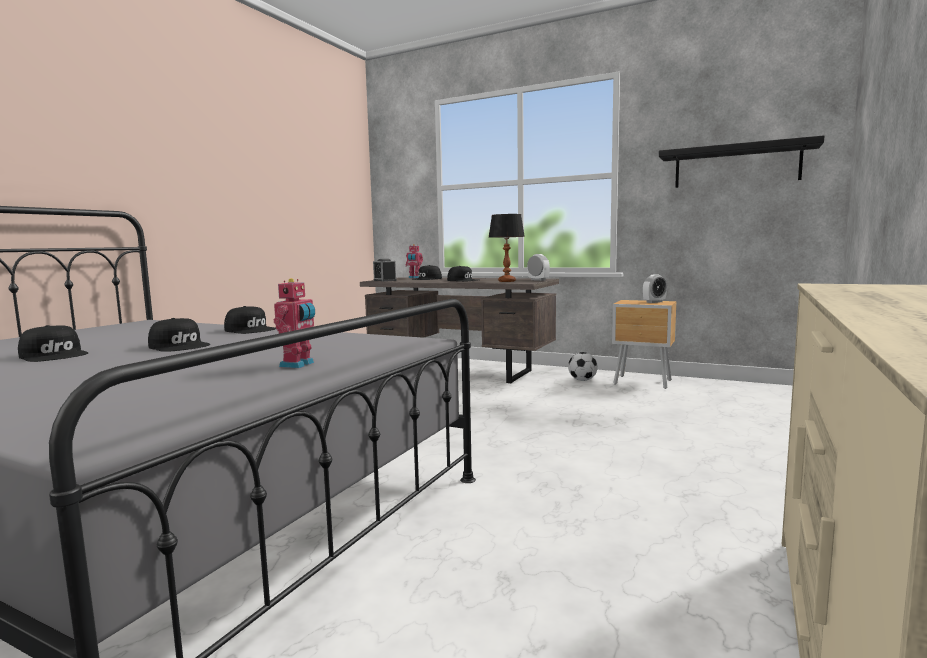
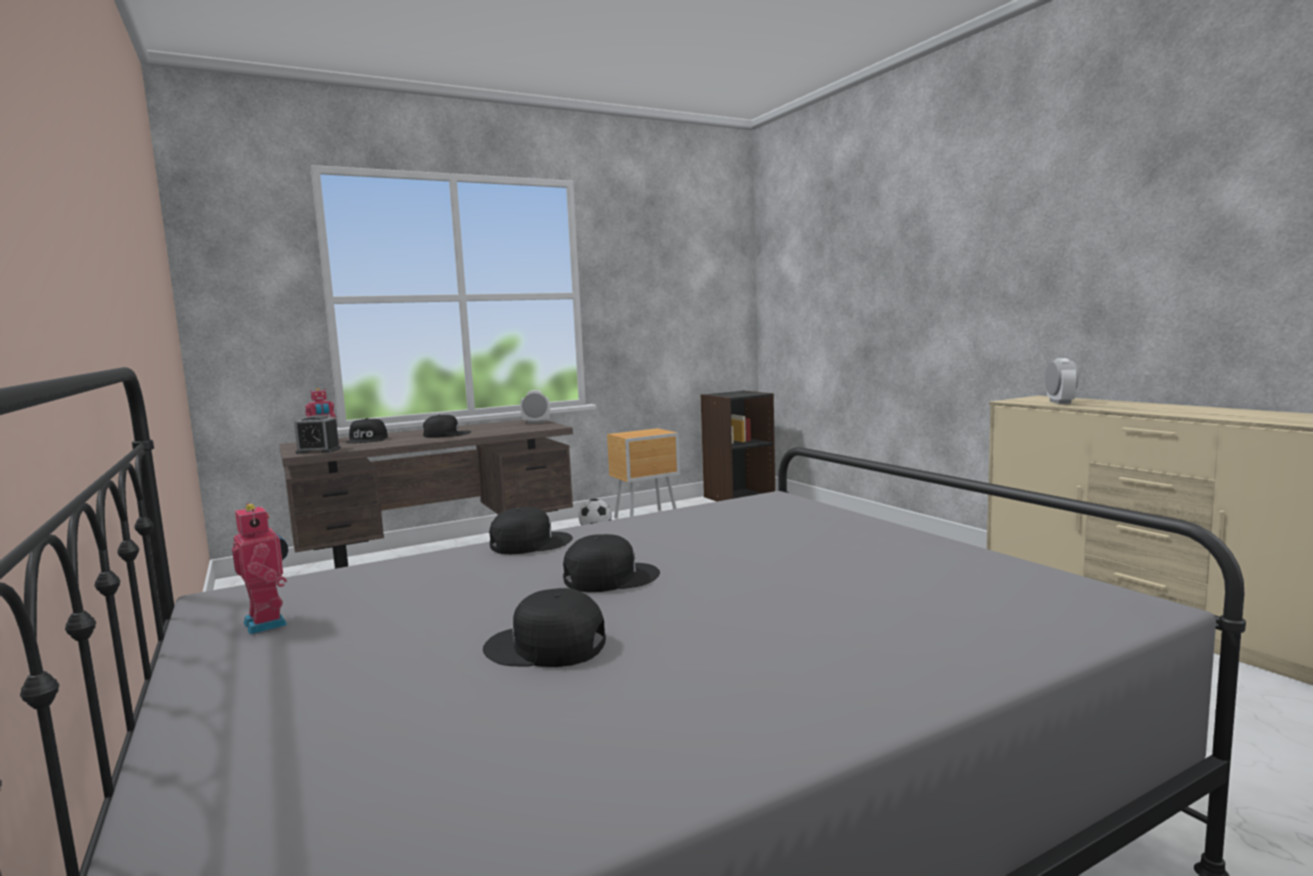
camera: 55 degrees left, 0 degrees up
(55, 355) = (546, 647): black cap -> black cap turned 150 degrees counterclockwise
(299, 365) = (845, 538): toy robot -> toy robot (269, 623)
(506, 281) = (515, 428): table lamp -> none
(654, 302) = (649, 431): alarm clock -> alarm clock (1060, 402)
(736, 166) = (683, 294): black shelf -> none
(772, 390) = (738, 497): none -> black bookcase

